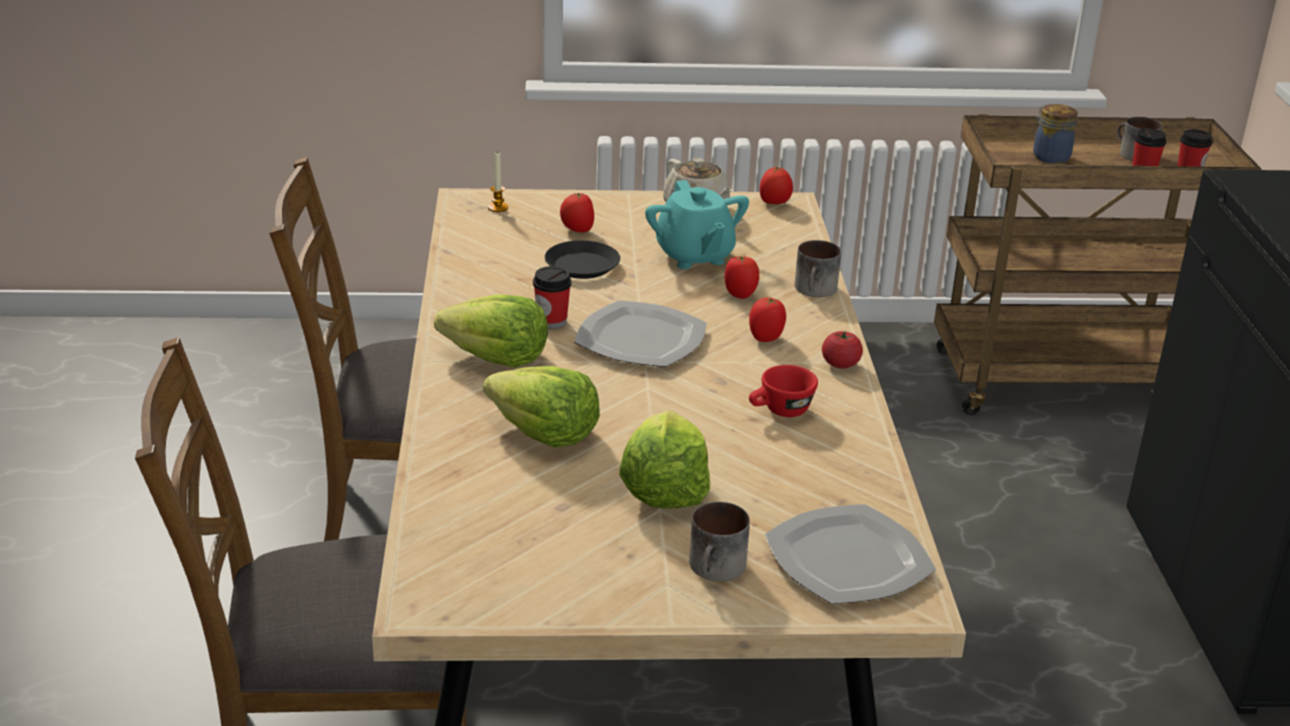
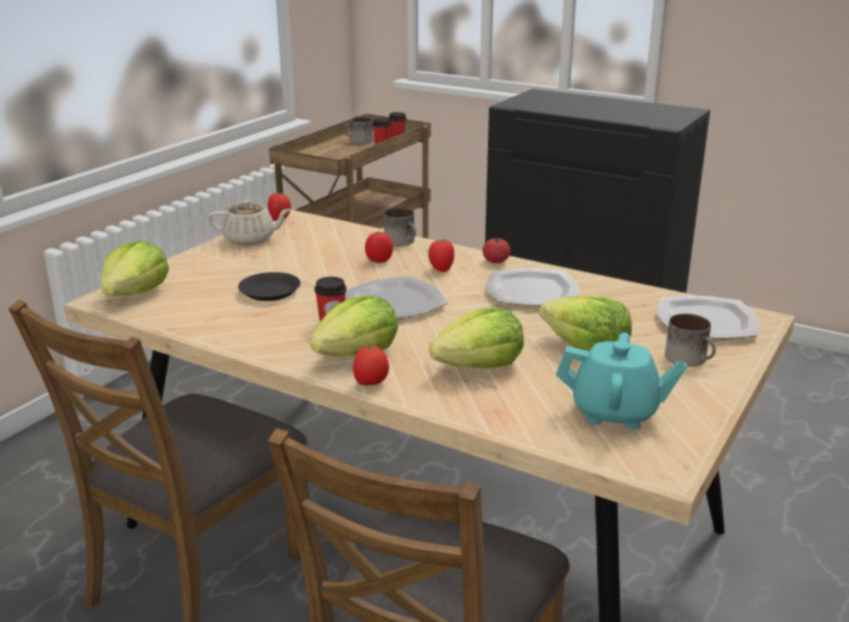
camera: 55 degrees left, 5 degrees down
(498, 208) = (136, 293): candle -> lettuce
(577, 230) = (217, 279): tomato -> tomato (371, 383)
(694, 256) = (311, 258): turquoise teapot -> turquoise teapot (615, 413)
(780, 411) = (531, 291): red cup -> plate
(1049, 157) = (332, 154): jar -> none

